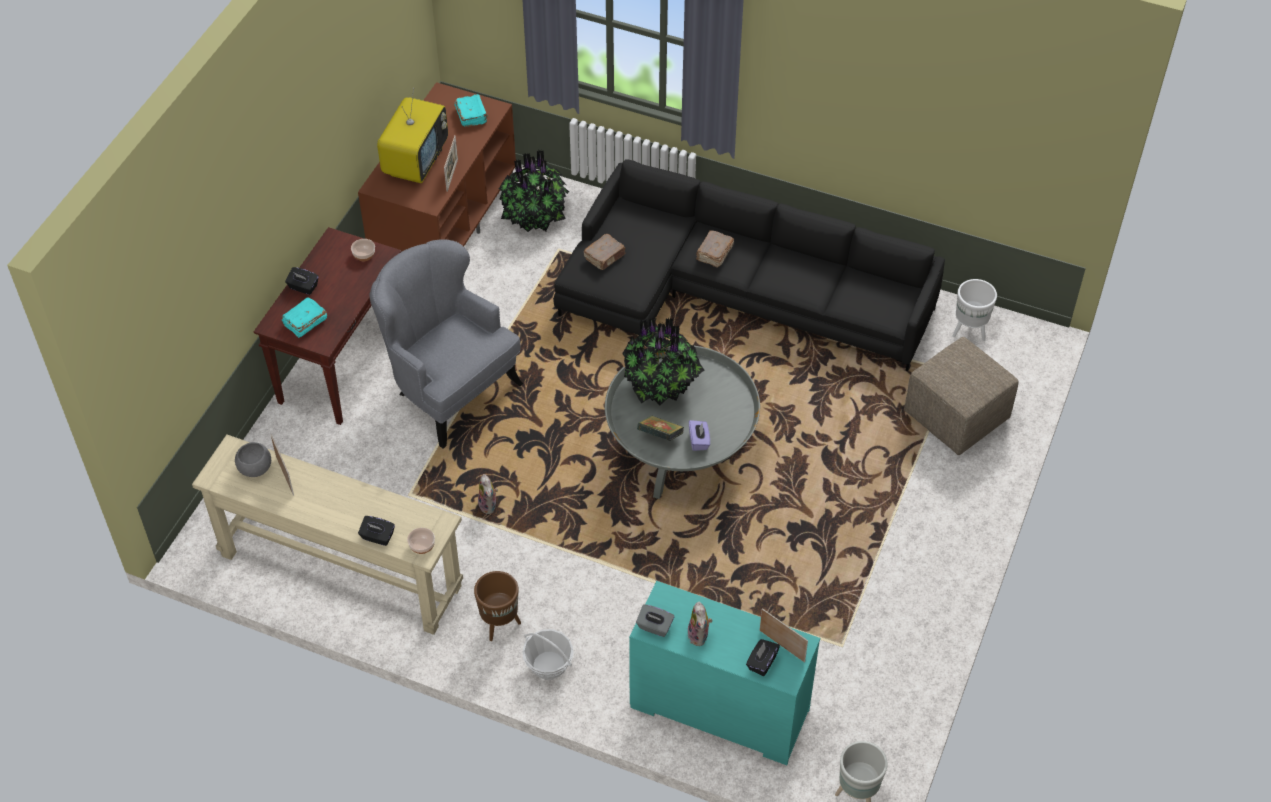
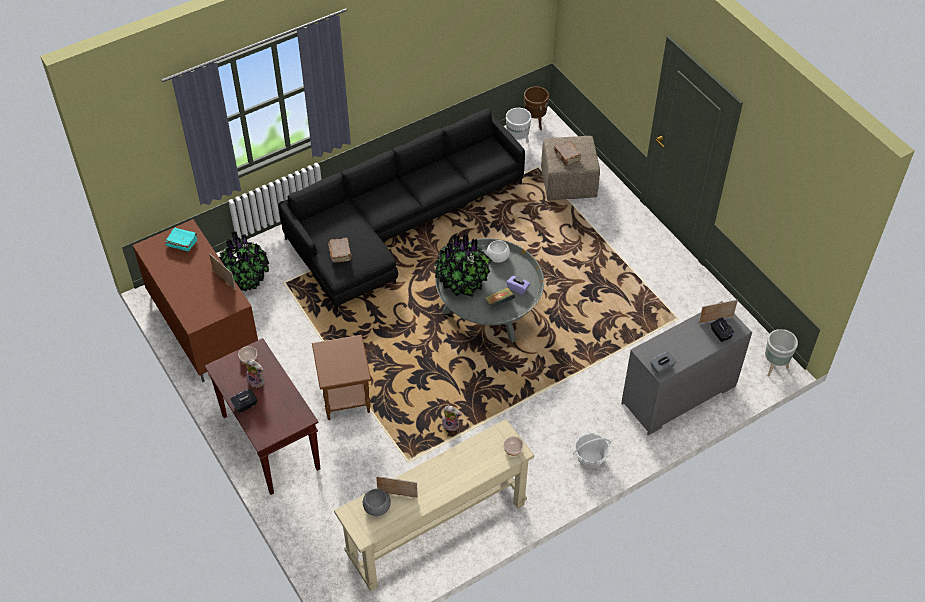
camera: 55 degrees left, 0 degrees up
(304, 323) = (277, 419): turquoise book -> none
(377, 537) = (487, 469): black tissue box -> none
(415, 161) = (192, 291): television -> none
(449, 390) = (344, 397): grey armchair -> brown side table
(499, 624) = (543, 467): brown planter -> brown planter (534, 123)
(699, 636) = (683, 351): plush toy -> plush toy (257, 381)
(714, 254) = (384, 205): brown book -> brown book (567, 157)
(718, 709) = (679, 395): turquoise dresser -> grey dresser
(729, 396) = (498, 257): none -> white bowl

